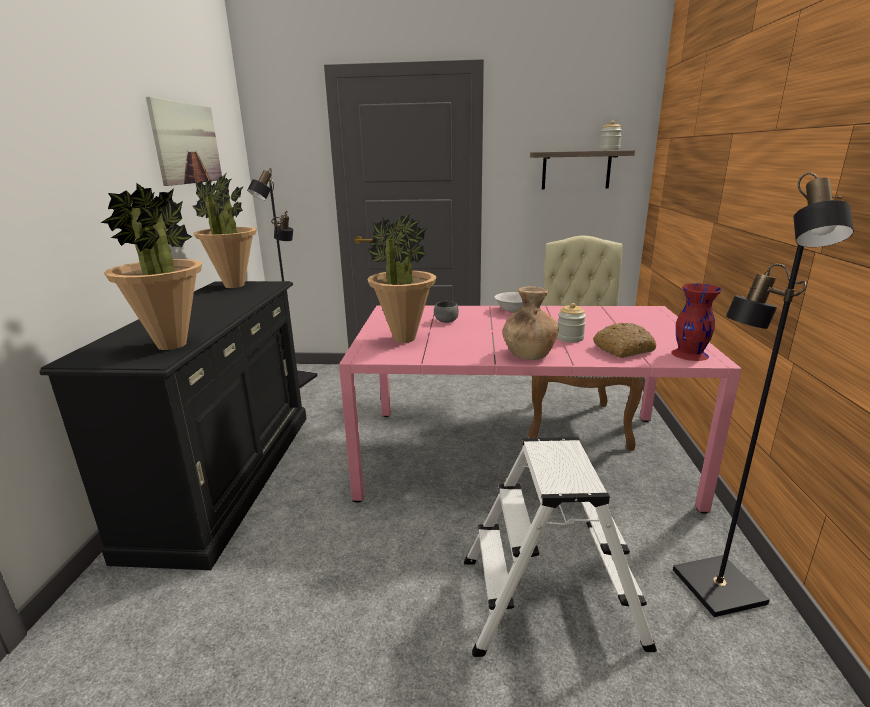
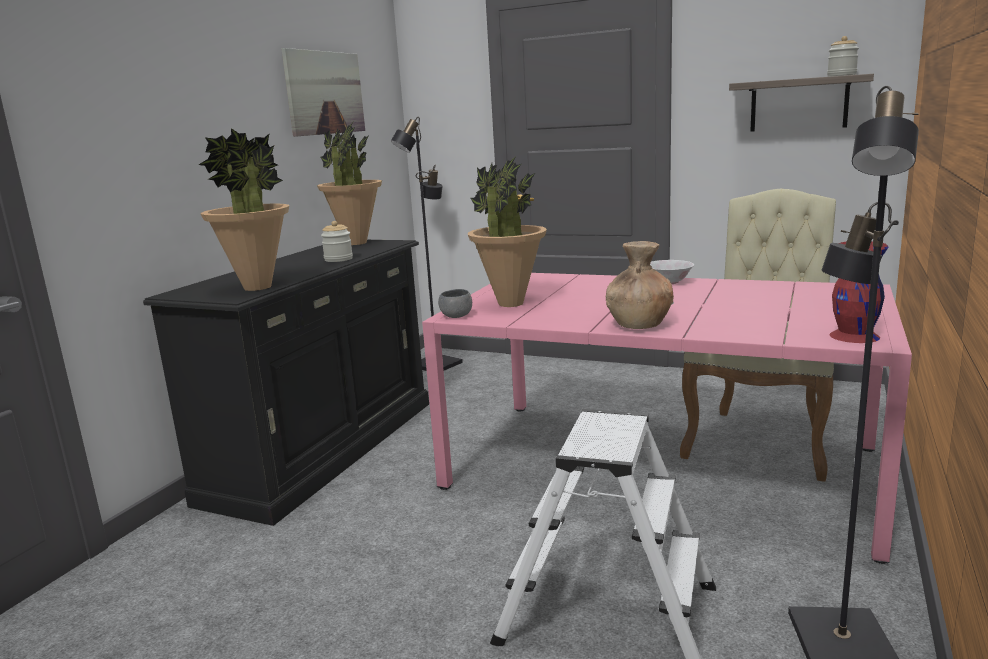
camera: 20 degrees right, 5 degrees down
(446, 321) = (575, 289): grey bowl -> grey bowl (456, 316)
(570, 338) = (710, 312): jar -> jar (338, 259)
(623, 349) = (768, 326): bread -> none

